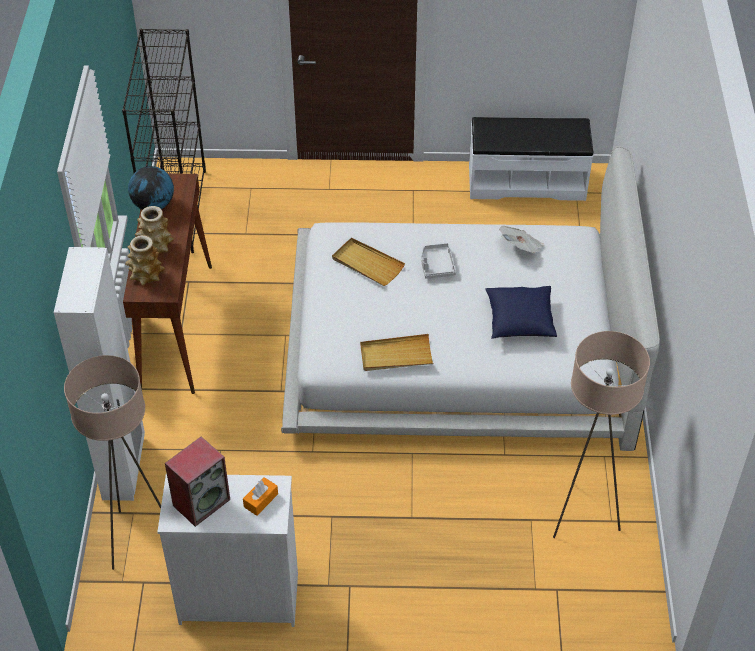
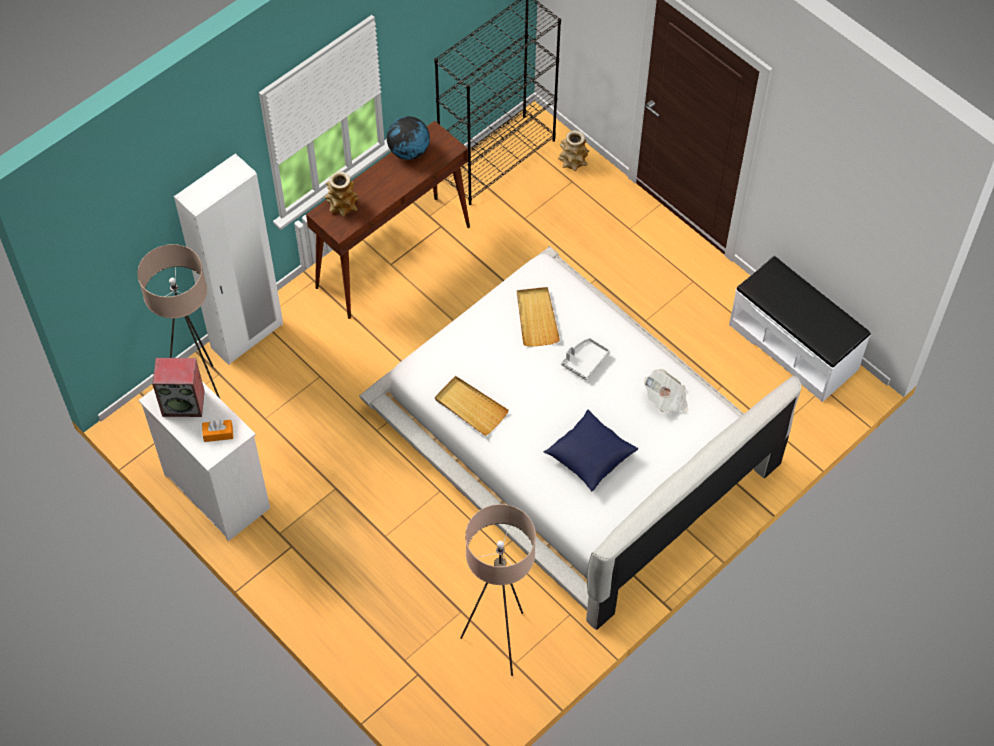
camera: 45 degrees right, 10 degrees up
(156, 246) = (374, 187): vase -> vase (573, 161)

